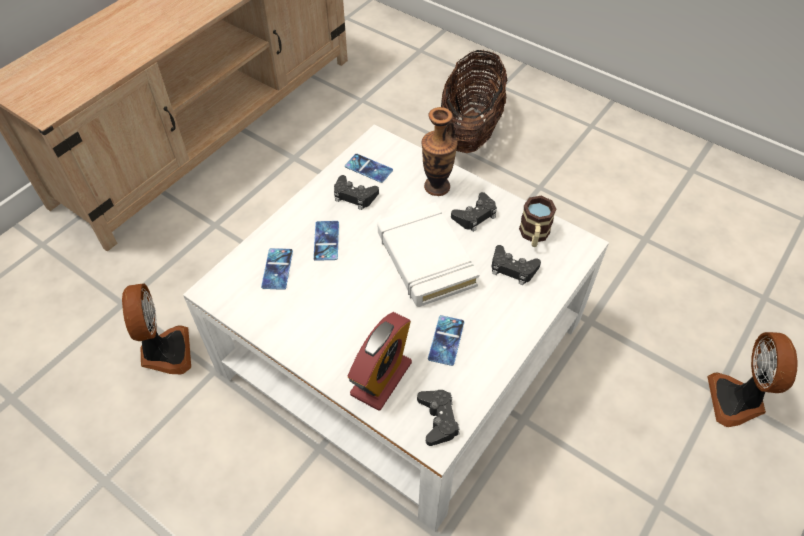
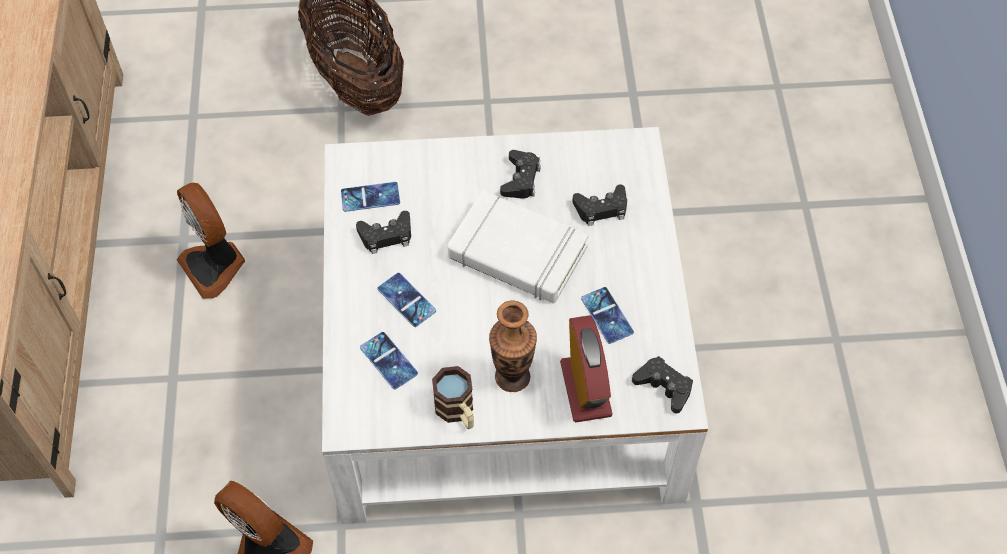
camera: 40 degrees left, 5 degrees up
(437, 187) = (457, 173): vase -> vase (512, 377)
(534, 236) = (591, 164): mug -> mug (458, 412)
(737, 400) = (826, 202): fan -> fan (215, 266)

